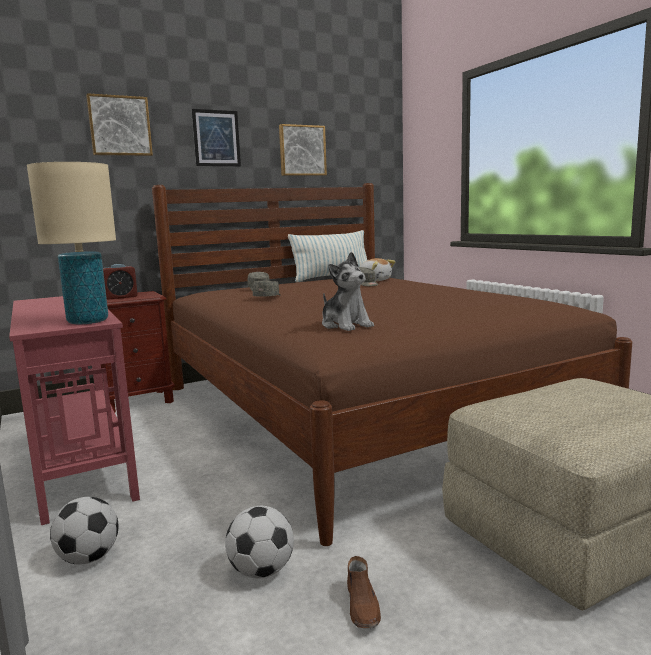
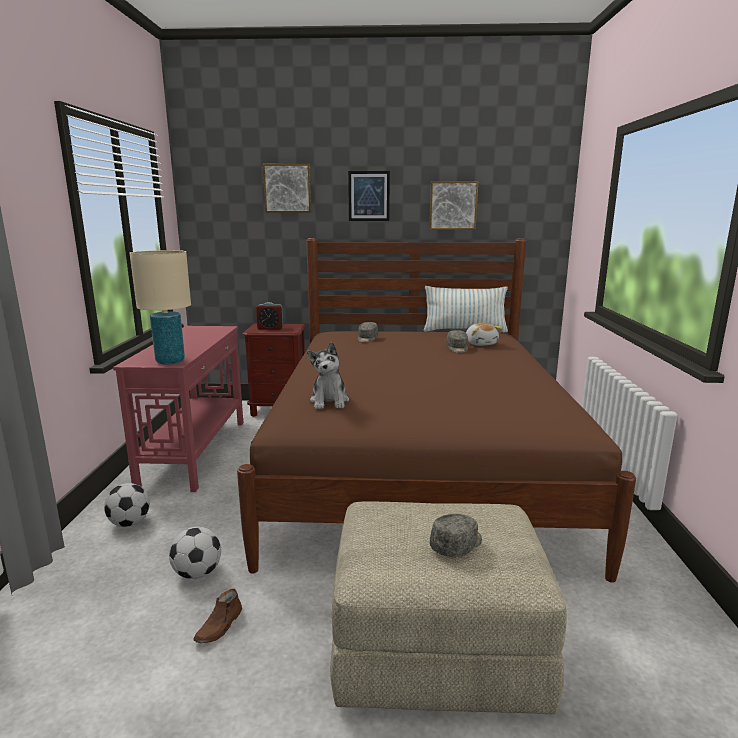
camera: 30 degrees right, 5 degrees up
(268, 297) = (350, 351): grey cap -> grey cap (457, 545)

